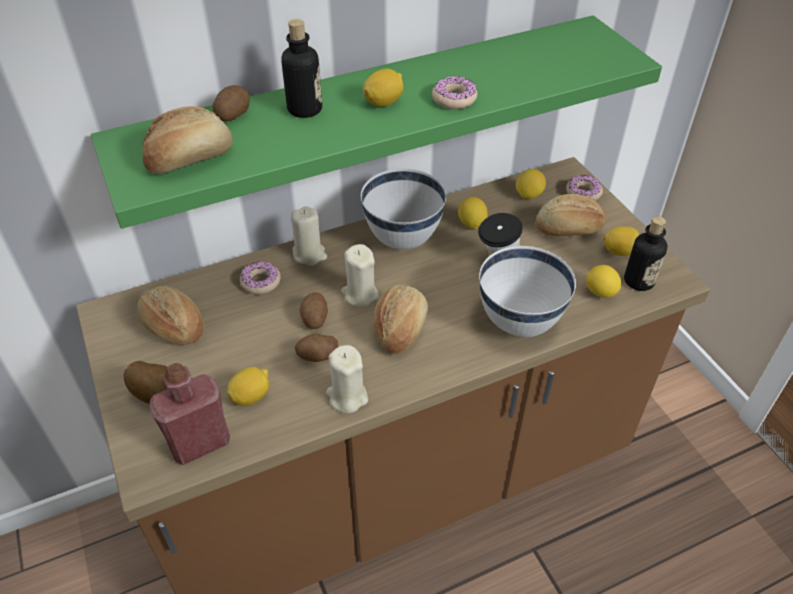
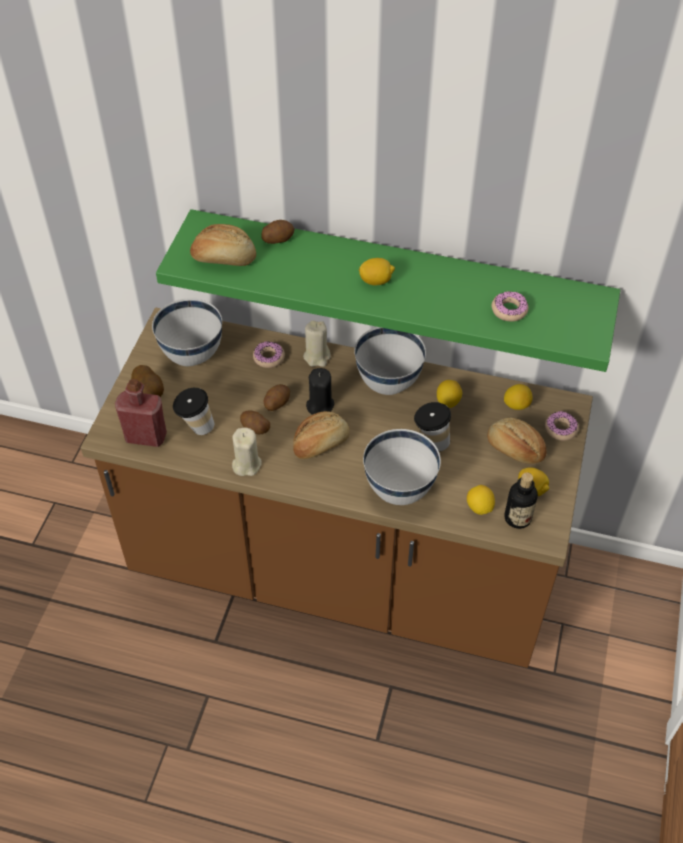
camera: 40 degrees right, 5 degrees up
(172, 327) = (193, 356): bread -> white bowl
(251, 396) = (196, 428): lemon -> cup
(305, 109) = (323, 259): bottle -> none
(360, 294) = (320, 405): beige candle -> black candle
(454, 99) = (423, 304): donut -> donut (509, 310)

